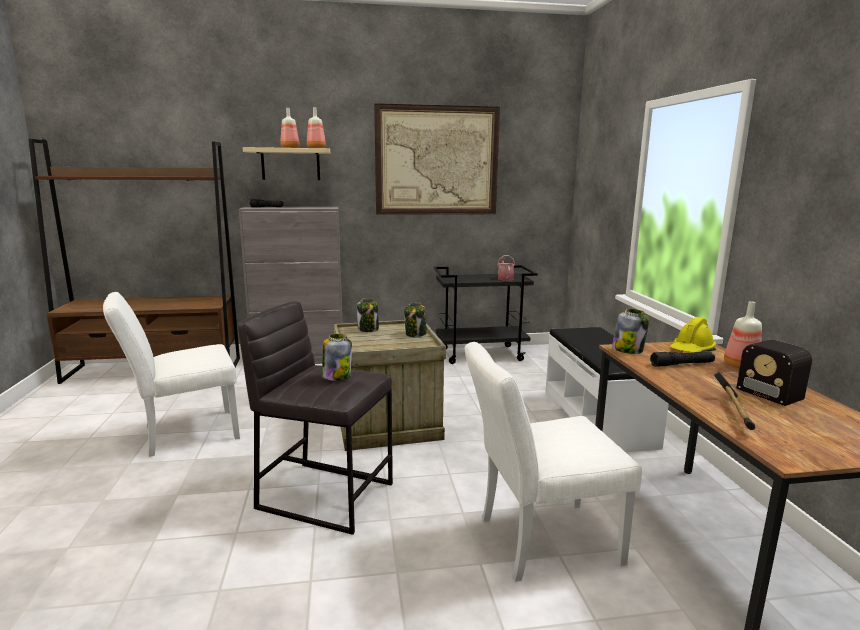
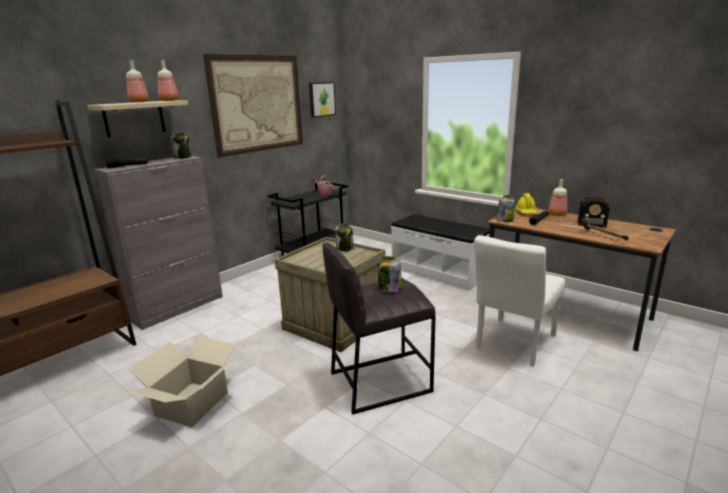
camera: 40 degrees left, 5 degrees up
(183, 434) = (191, 403): white chair -> cardboard box
(368, 329) = (306, 255): jar -> jar (183, 157)
(535, 161) = (321, 99): none -> picture

